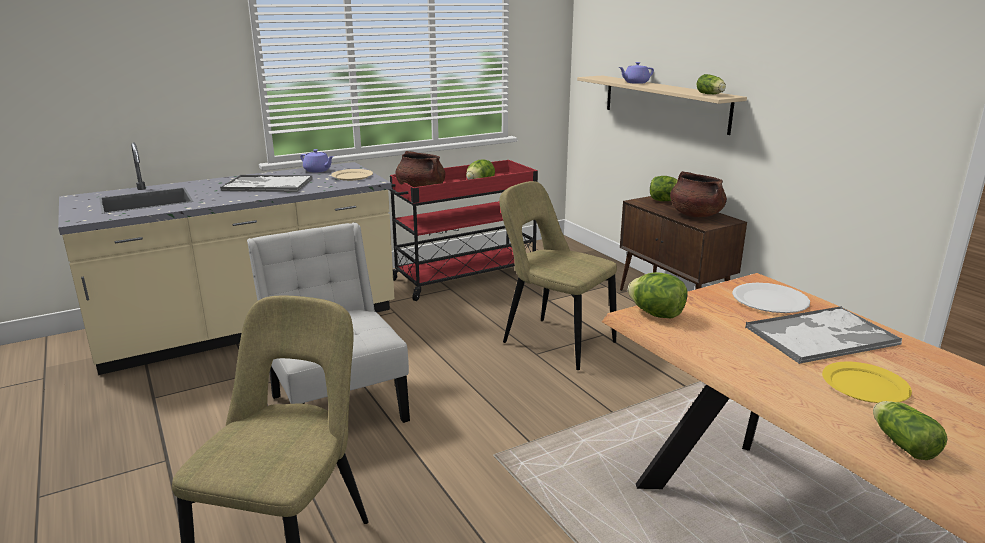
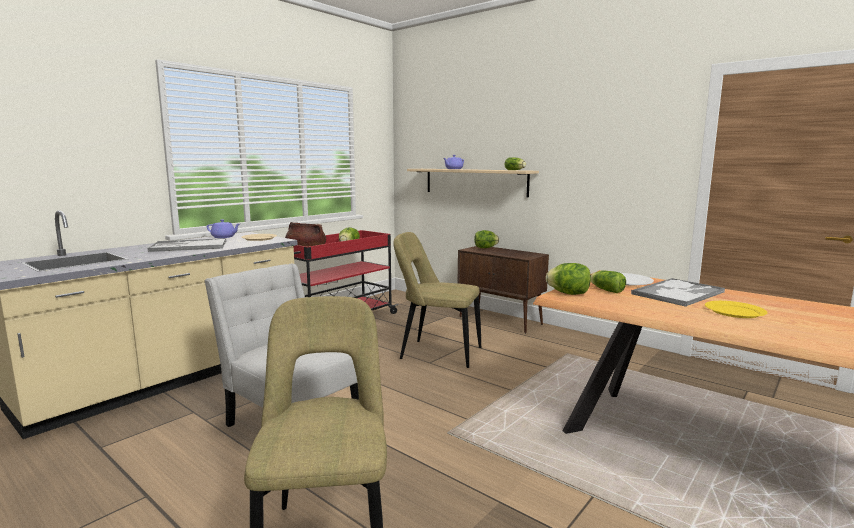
camera: 20 degrees left, 10 degrees down
(695, 215) = (513, 253): brown cooking pot -> none
(901, 442) = (791, 333): lettuce -> lettuce (605, 290)

